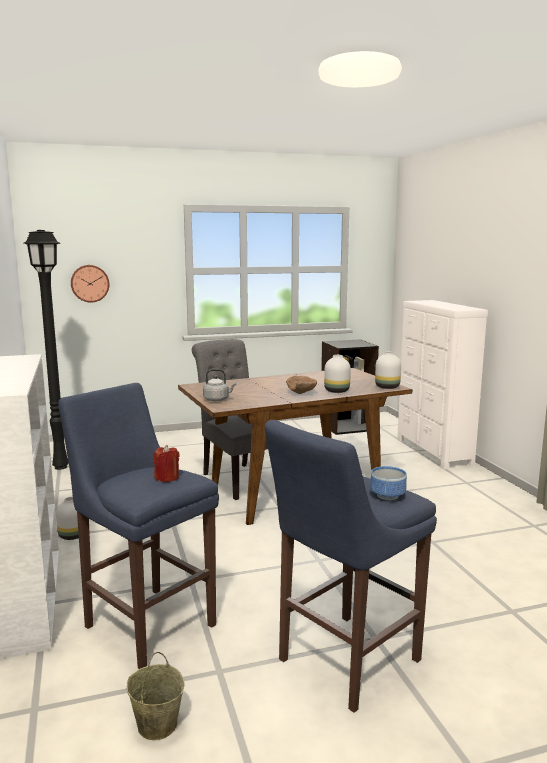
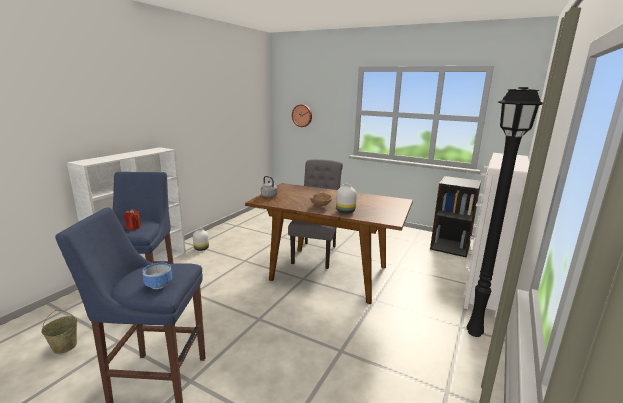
camera: 45 degrees right, 5 degrees up
(62, 467) = (258, 215): black floor lamp -> black floor lamp (476, 333)
(386, 387) = (387, 219): white vase -> none

